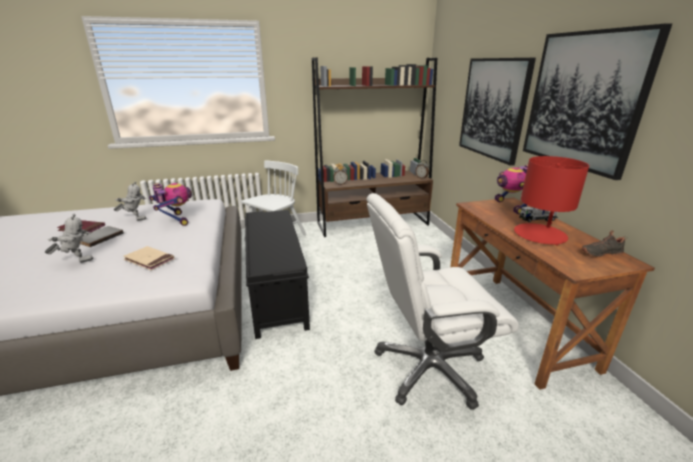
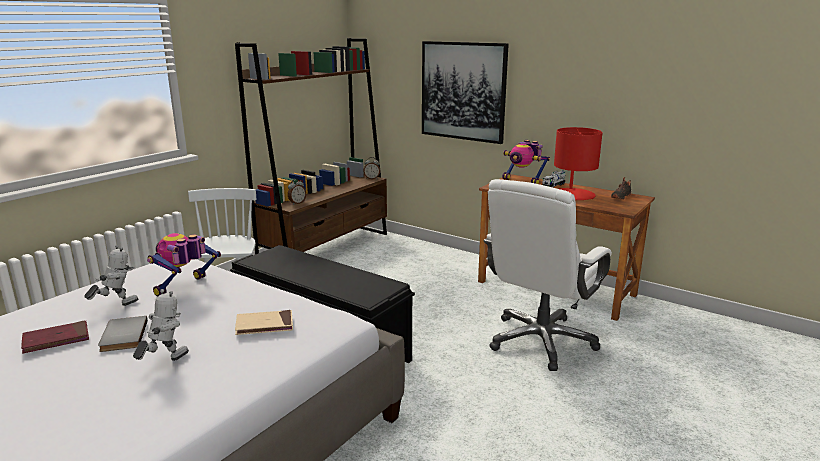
camera: 40 degrees left, 5 degrees down
(175, 220) = (185, 288): toy robot -> toy robot turned 75 degrees counterclockwise
(583, 101) = (566, 80): picture -> none

